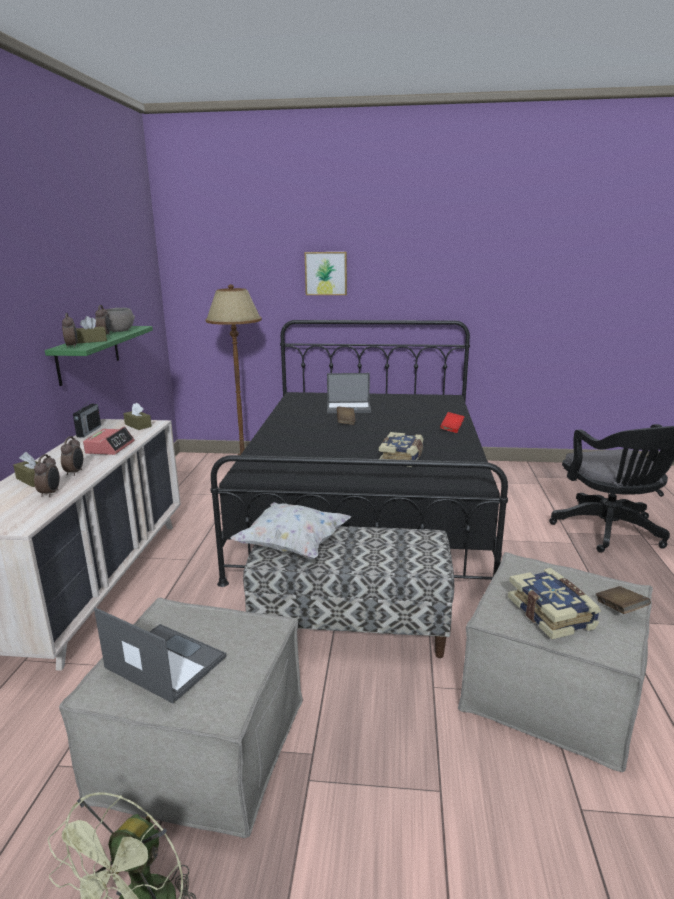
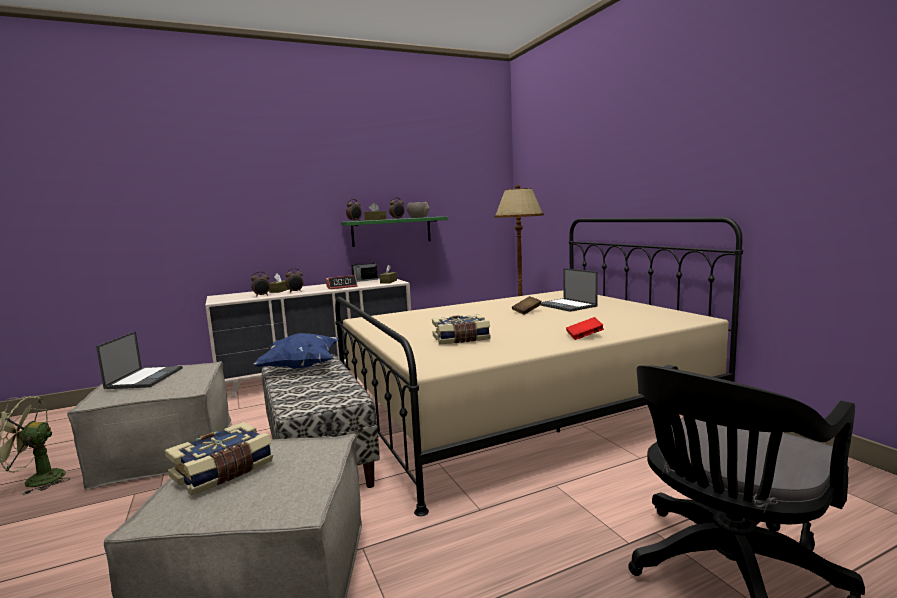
camera: 60 degrees right, 10 degrees down
(292, 546) = (301, 367): white pillow -> blue pillow
(326, 273) = (607, 170): picture -> none
(365, 510) = (521, 408): black bed -> beige bed
(620, 609) = (240, 507): brown book -> none

